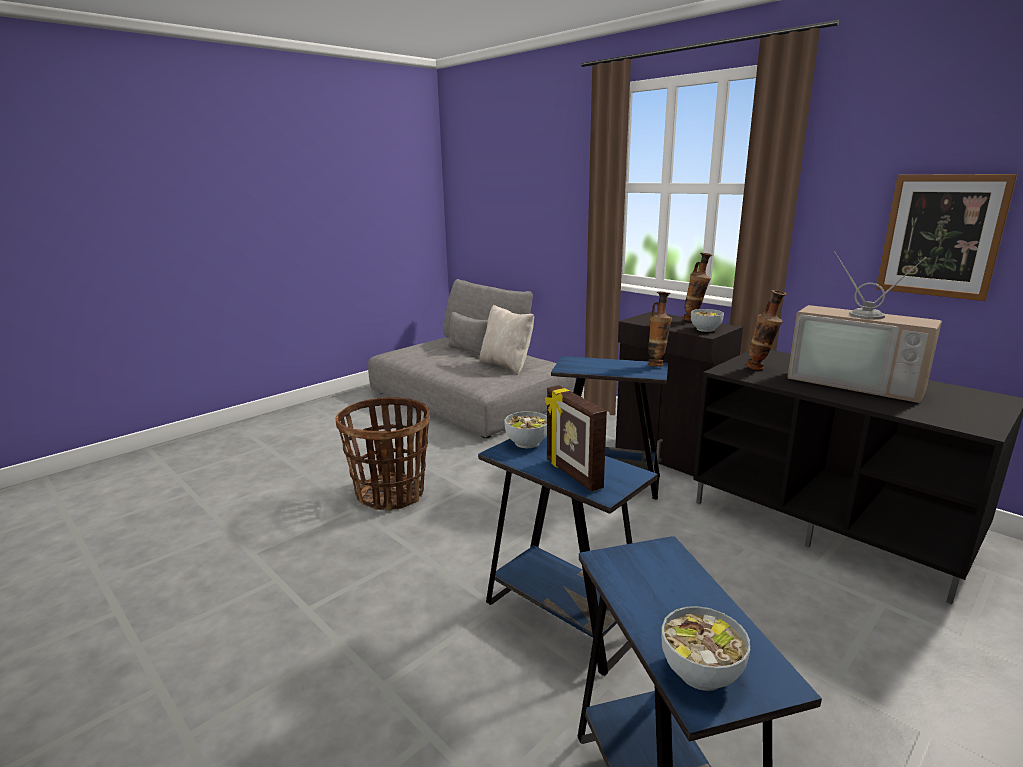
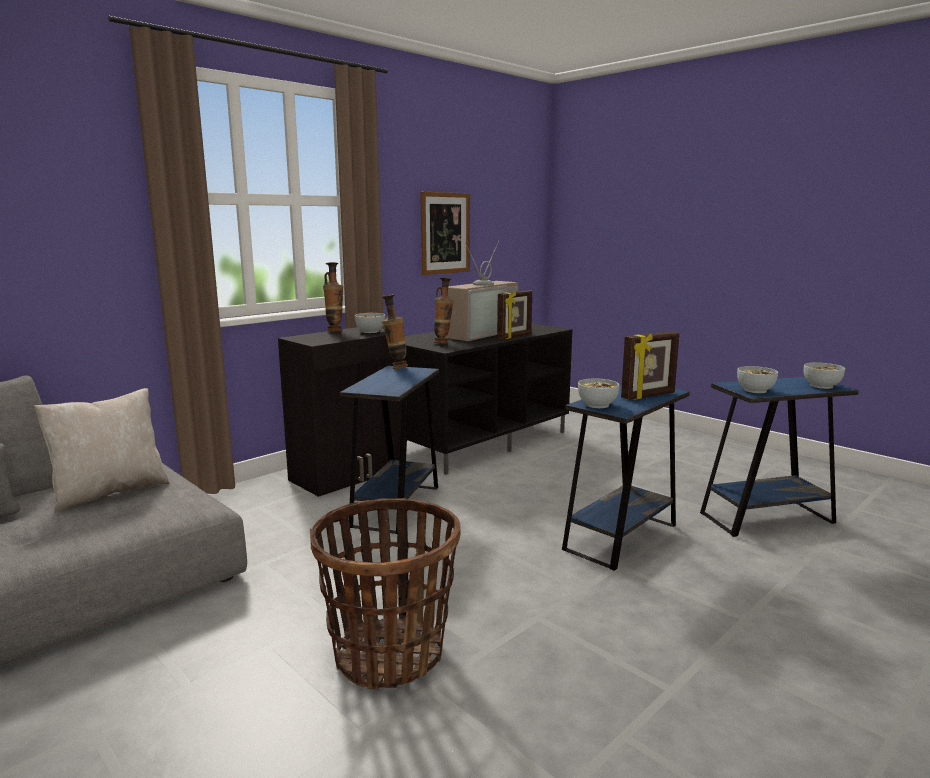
camera: 90 degrees left, 5 degrees down
(629, 568) = (755, 390): none -> bowl
(858, 401) = (515, 336): none -> picture frame

